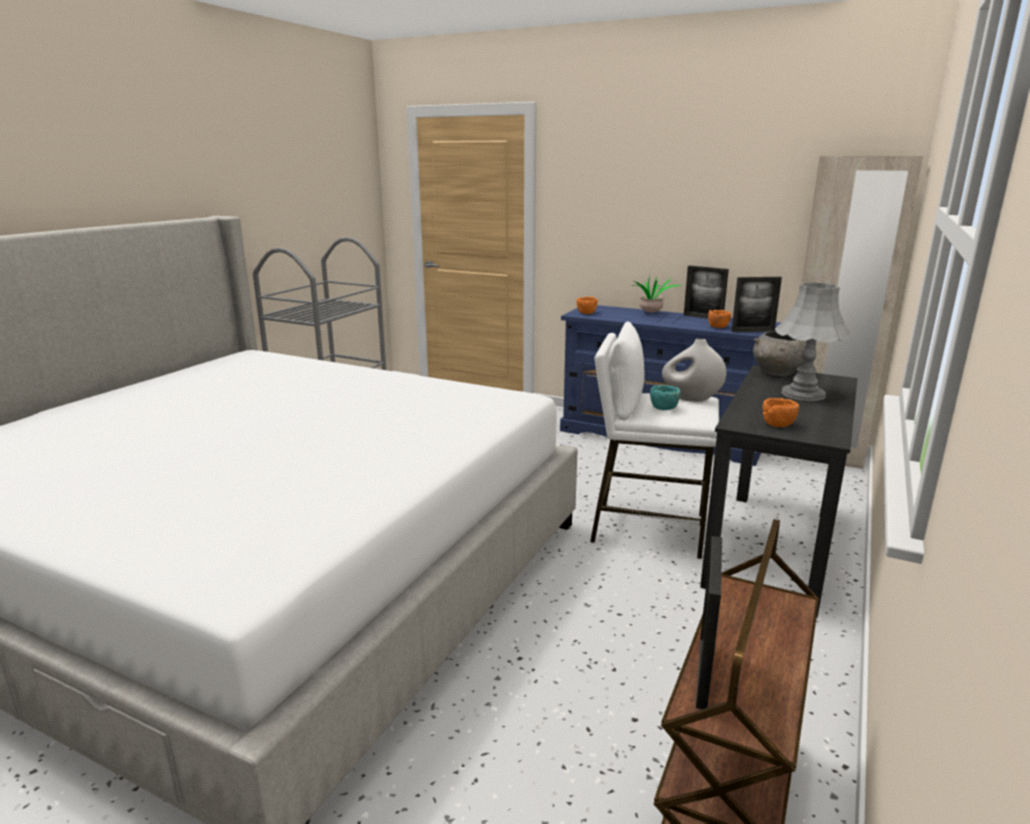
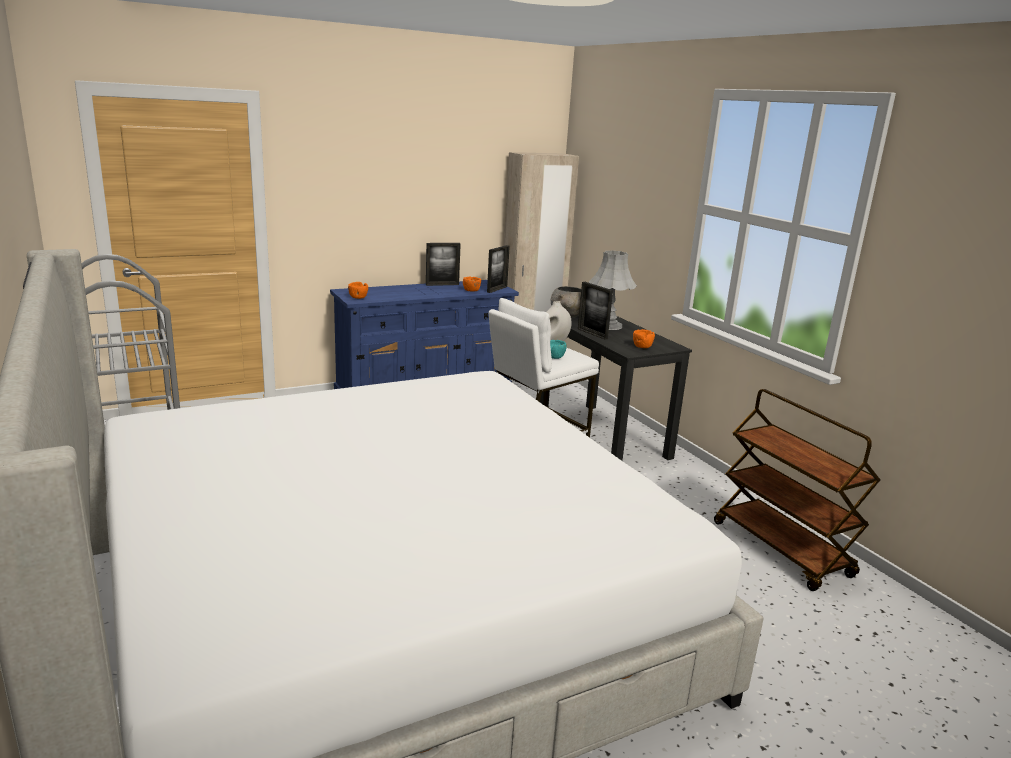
camera: 55 degrees left, 0 degrees up
(651, 313) = (403, 288): potted plant -> none
(703, 672) = (811, 468): picture frame -> picture frame (592, 334)

